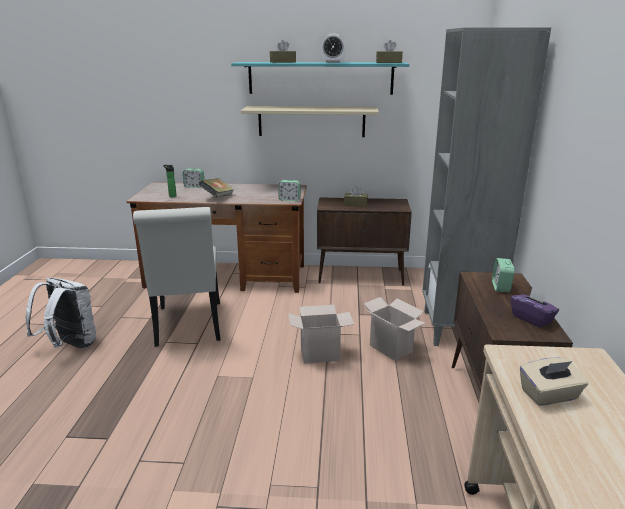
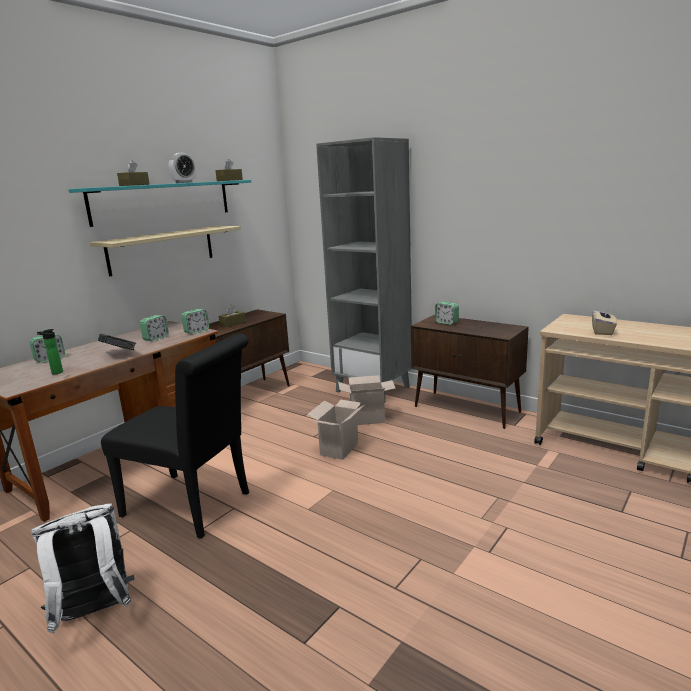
camera: 55 degrees left, 5 degrees down
(189, 327) = (193, 506): white chair -> black chair
(260, 194) = (156, 338): none -> alarm clock
(532, 319) = (494, 326): purple tissue box -> none

